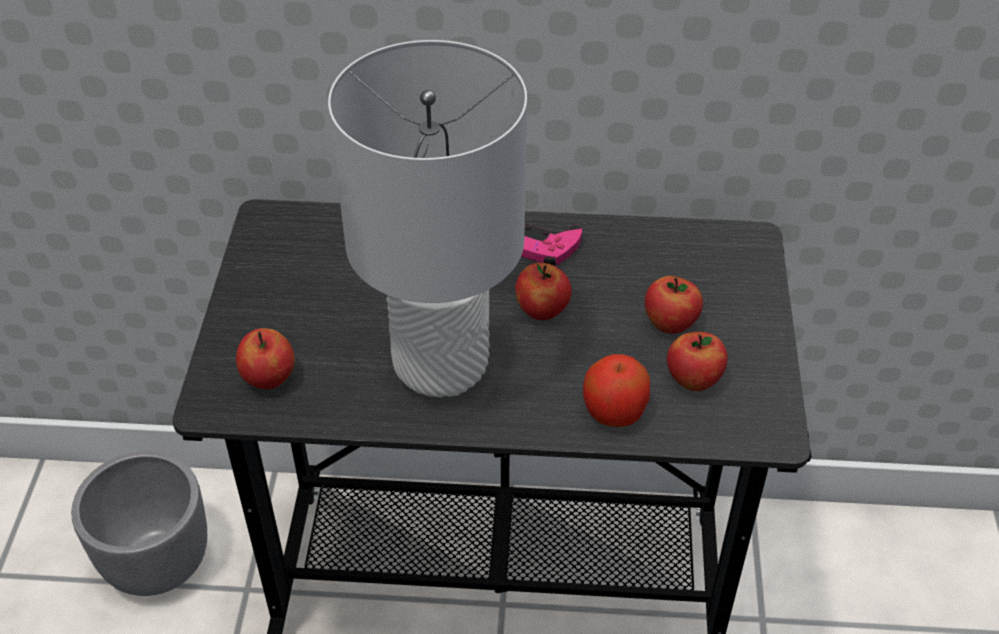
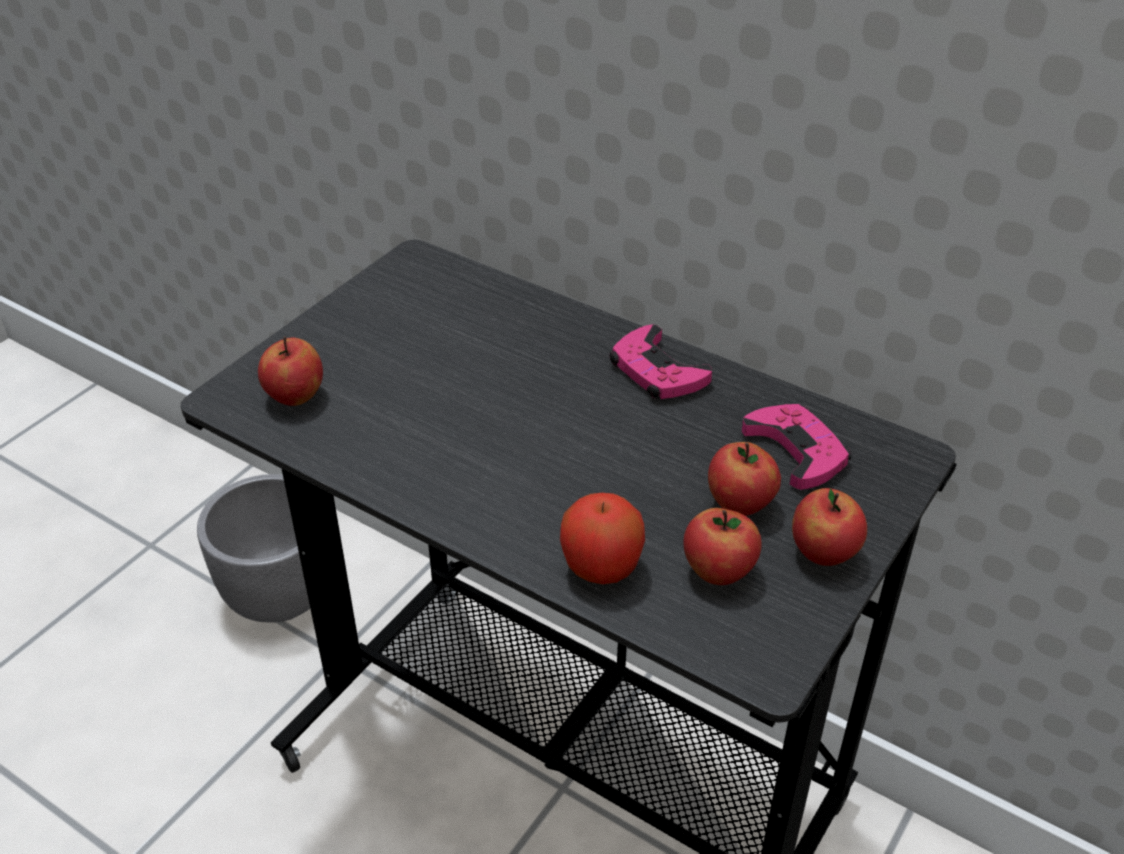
camera: 30 degrees right, 5 degrees down
(441, 369) = (459, 452): grey table lamp -> none
(542, 311) = (610, 437): apple -> apple (824, 553)
(677, 267) = (796, 451): none -> pink game controller

